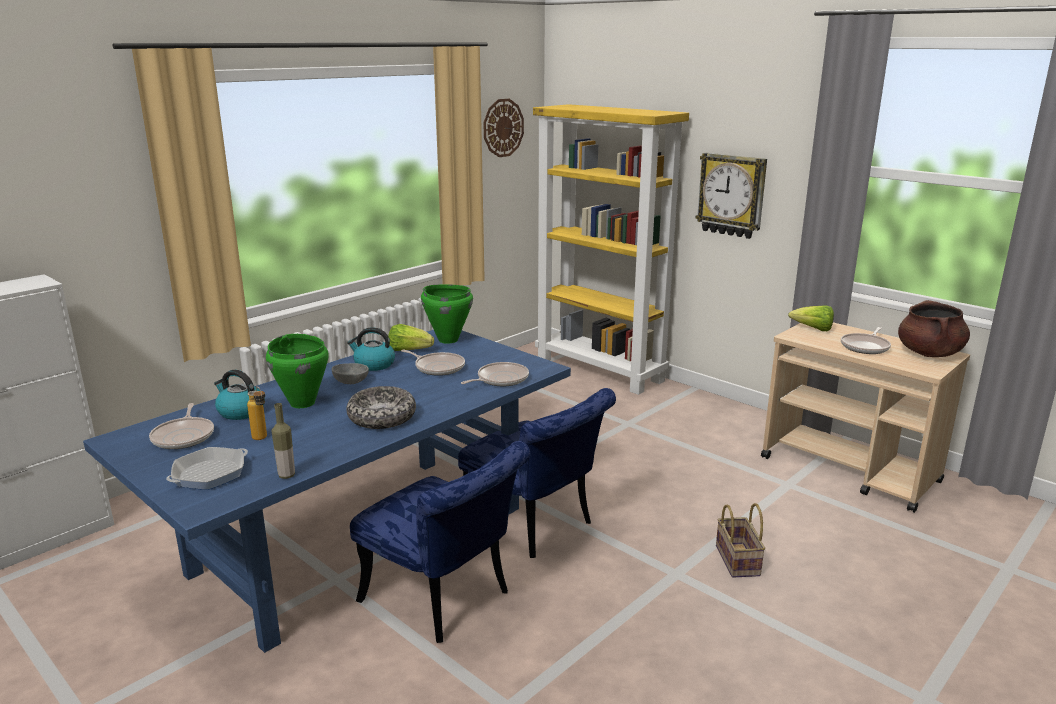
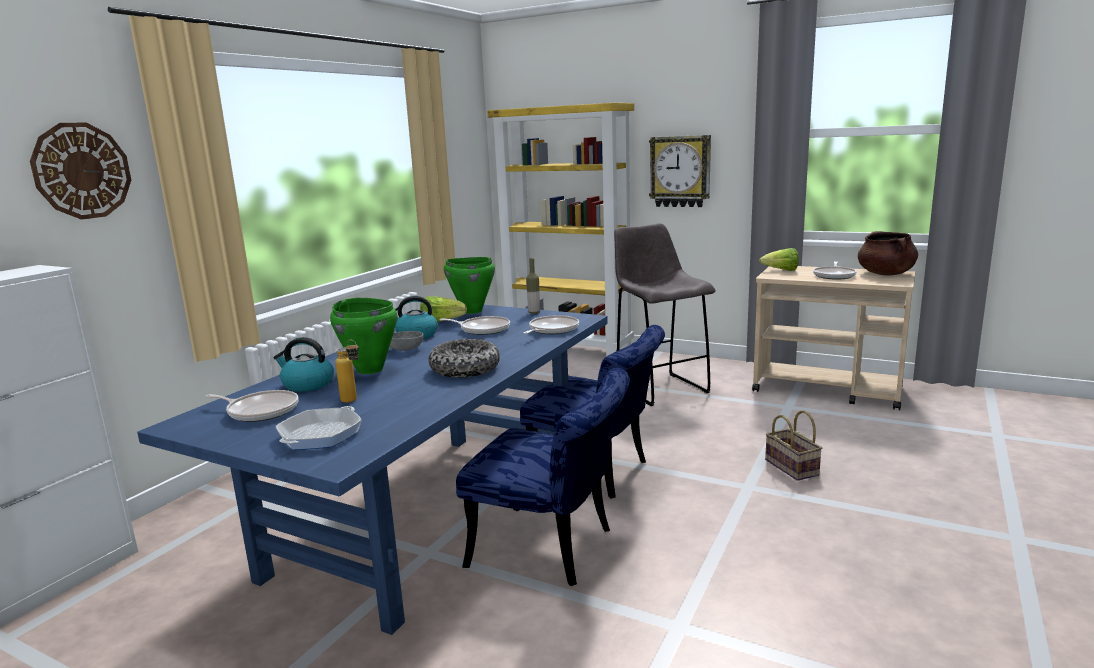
camera: 15 degrees left, 5 degrees down
(184, 436) = (260, 411): frying pan -> frying pan turned 45 degrees counterclockwise
(286, 475) = (409, 423): bottle -> bottle (534, 312)
(503, 128) = (457, 133): wall clock -> wall clock (82, 171)
(664, 436) = (660, 388): none -> grey stool

